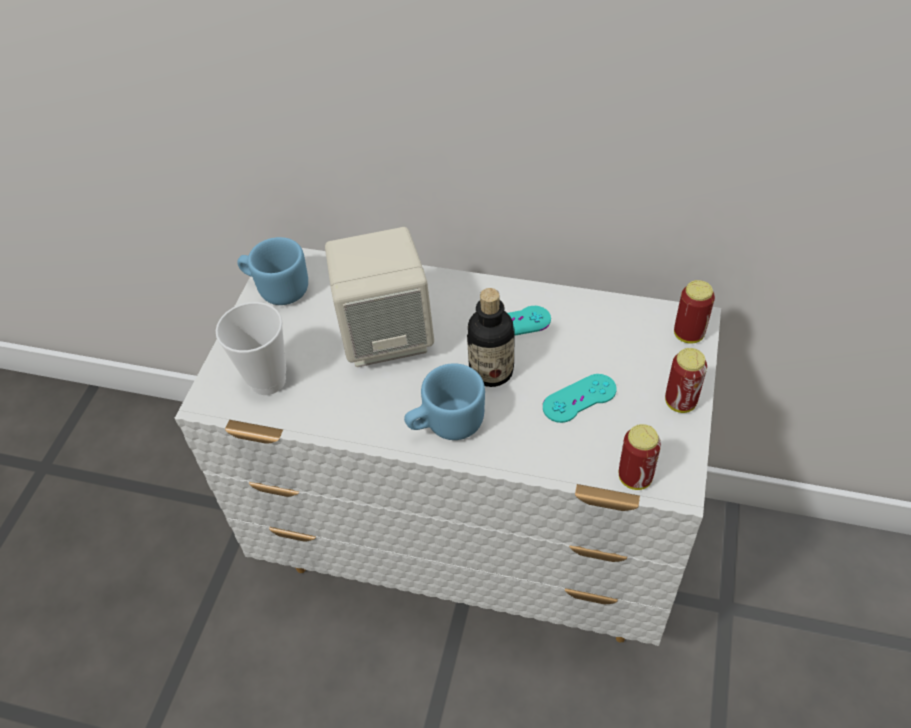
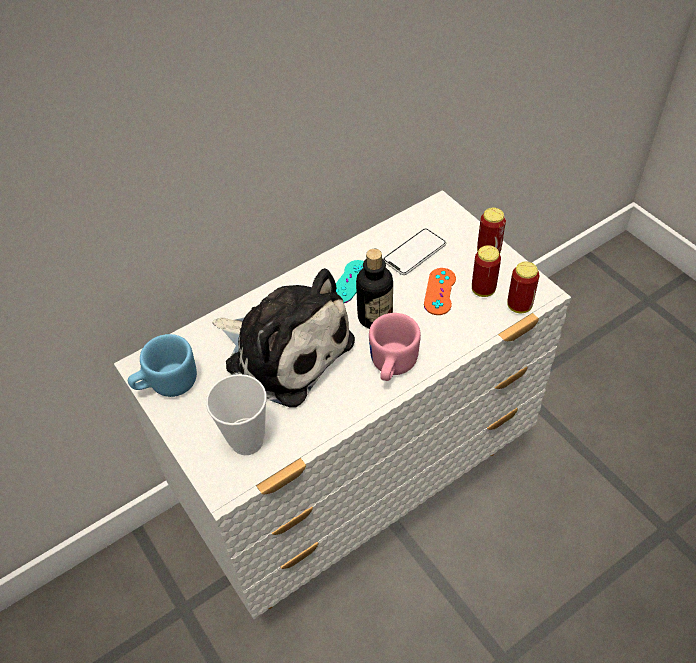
camera: 50 degrees left, 0 degrees up
(386, 335) = (284, 350): beige speaker -> plush toy
(445, 424) = (391, 366): blue mug -> pink mug
(579, 398) = (440, 291): turquoise game controller -> orange game controller
(607, 344) = (414, 253): none -> phone
(688, 334) = (446, 215): can -> can (483, 290)

